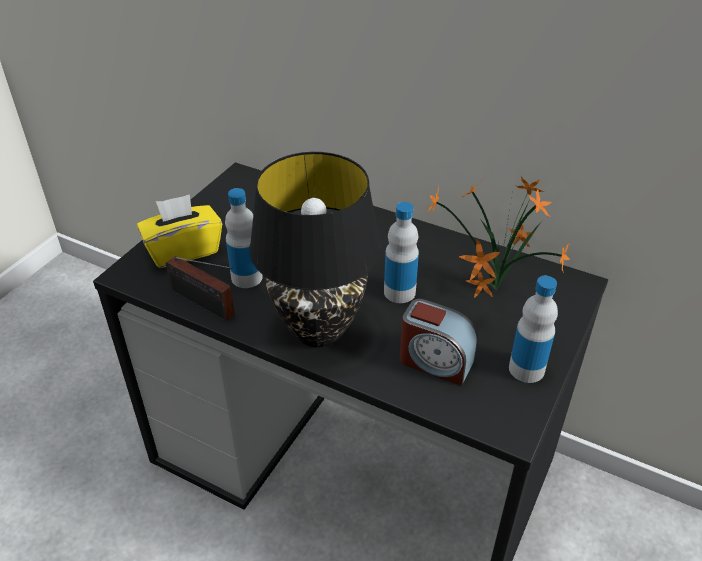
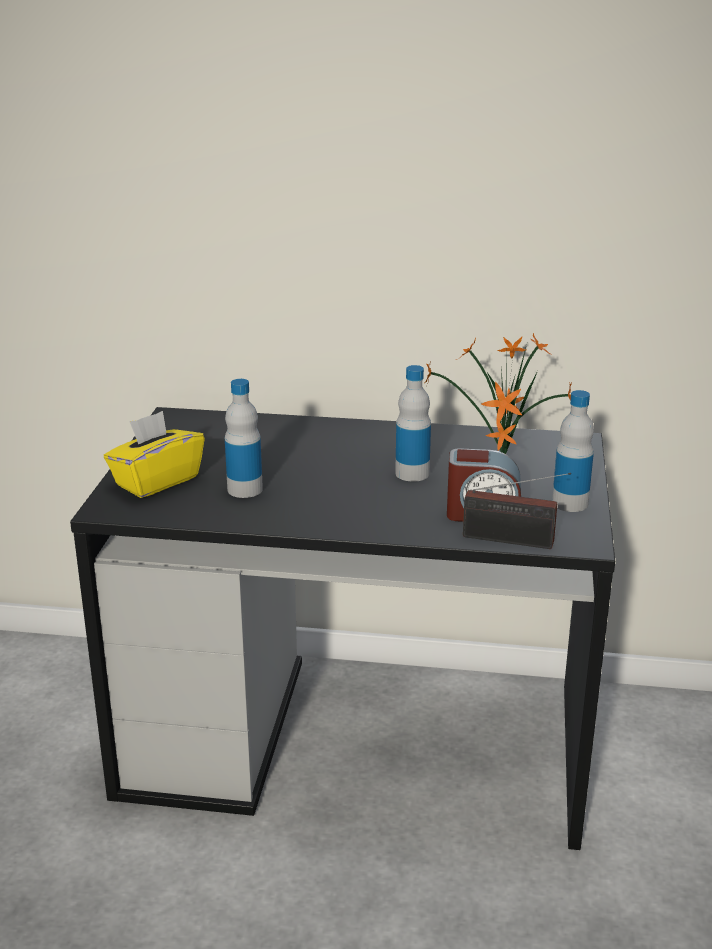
camera: 20 degrees left, 15 degrees down
(205, 305) = (216, 516): radio -> radio (513, 541)
(317, 329) = (350, 513): black table lamp -> none

